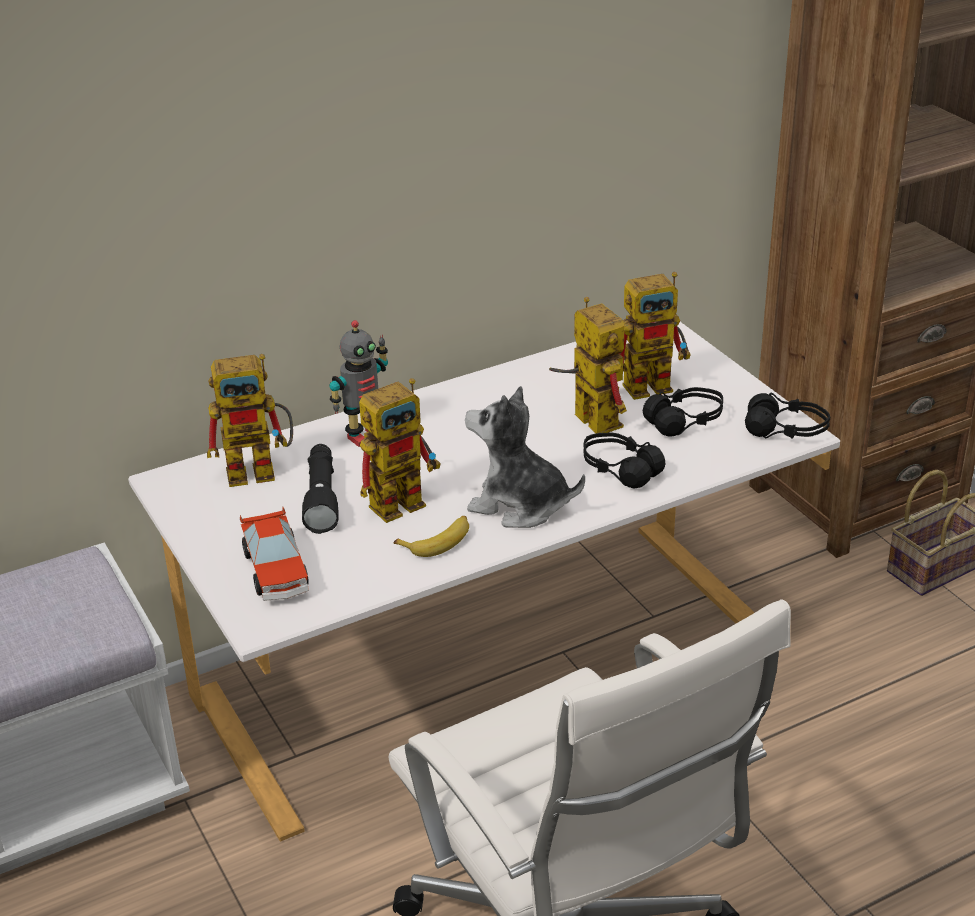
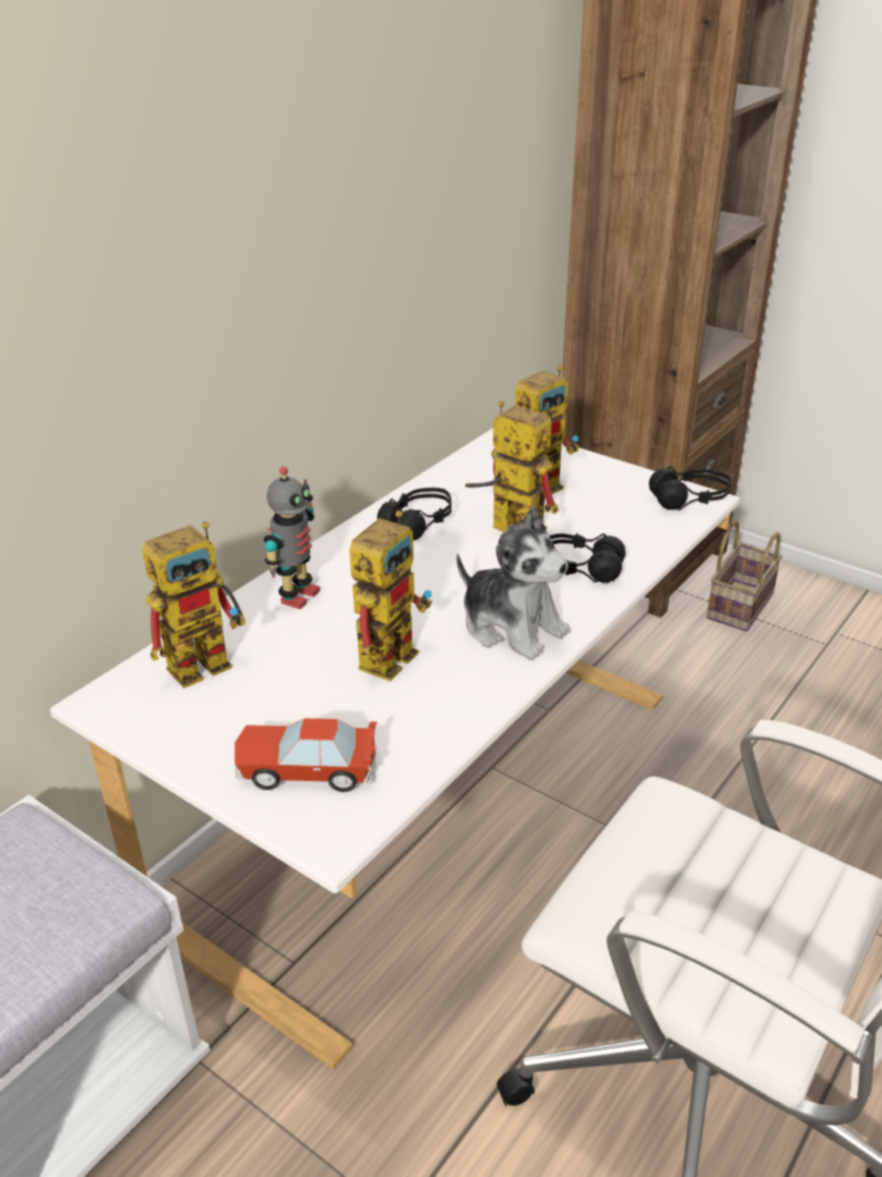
camera: 25 degrees left, 0 degrees up
(276, 571) = (306, 769): toy car -> toy car turned 135 degrees clockwise
(321, 497) = (299, 672): black flashlight -> none
(438, 541) = (460, 686): banana -> none
(519, 505) = (512, 627): plush toy -> plush toy turned 135 degrees counterclockwise
(685, 421) = (597, 511): black headphones -> black headphones (418, 524)

